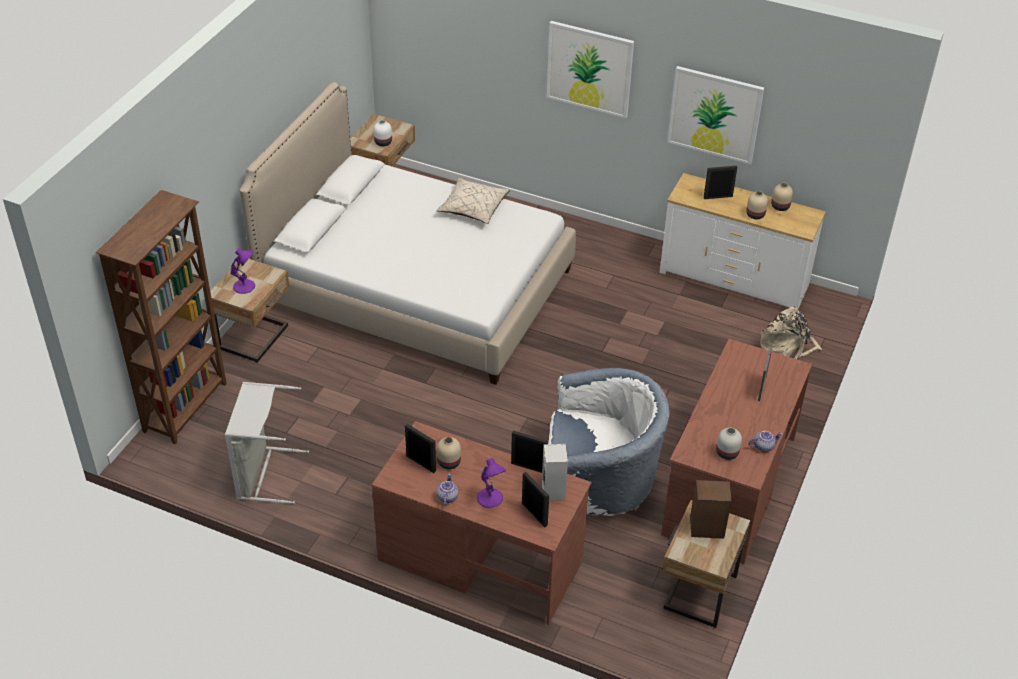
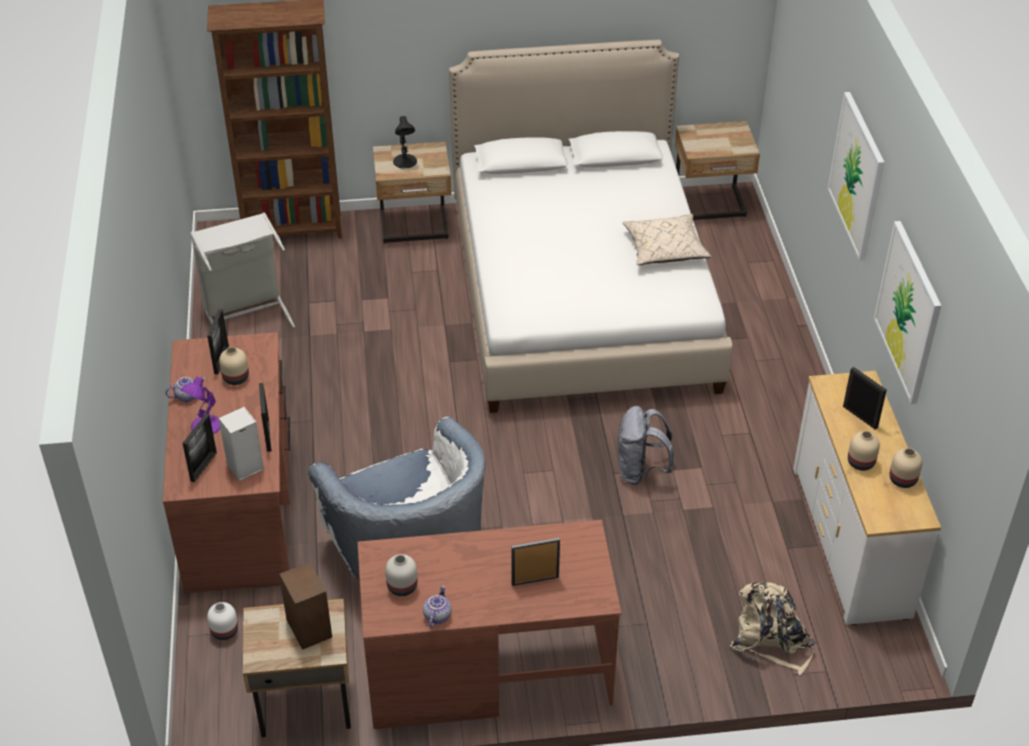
camera: 60 degrees right, 0 degrees up
(245, 286) = (405, 162): purple table lamp -> black table lamp
(383, 142) = (706, 147): white vase -> white vase (225, 632)
(609, 338) = (640, 471): none -> grey backpack
(763, 446) = (437, 616): teapot -> teapot turned 120 degrees counterclockwise

